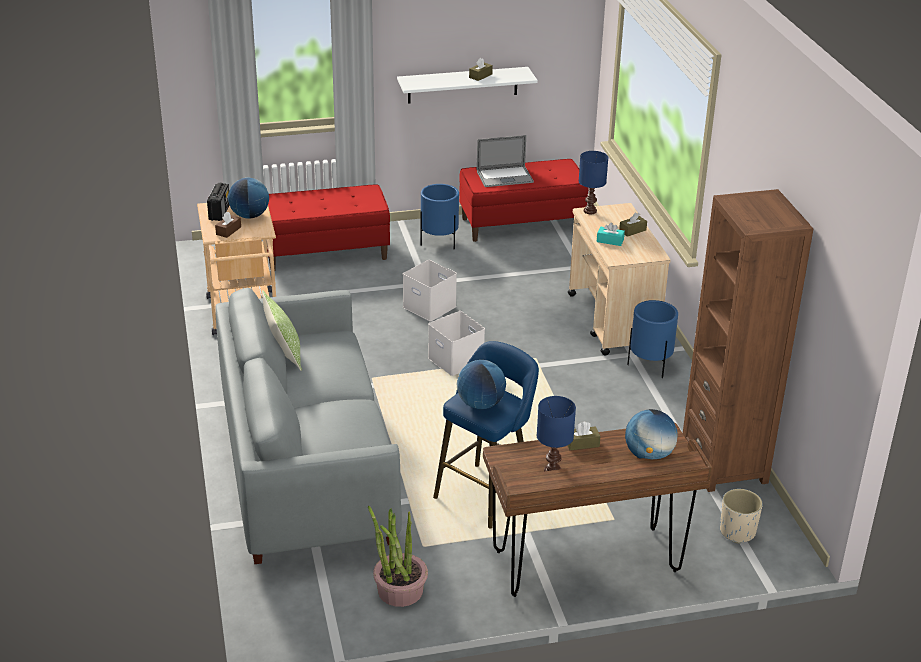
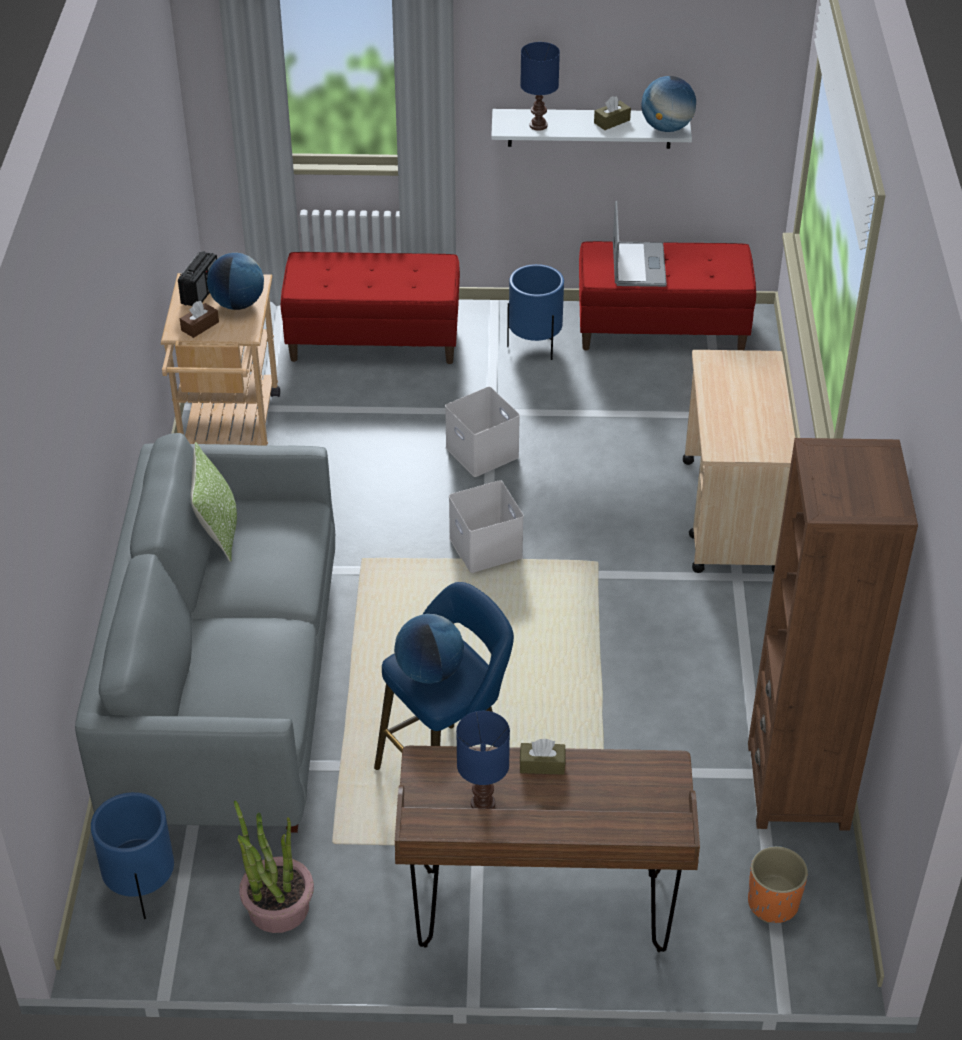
camera: 15 degrees right, 10 degrees up
(504, 177) = (638, 265): laptop -> laptop turned 90 degrees counterclockwise
(589, 211) = (715, 358): blue table lamp -> blue table lamp (537, 126)
(610, 241) = (723, 416): turquoise tissue box -> none
(632, 230) = (763, 402): brown tissue box -> none
(649, 455) = (627, 802): globe -> globe (666, 128)
(650, 366) = (755, 601): blue planter -> blue planter (142, 887)
(737, 531) = (773, 903): beige planter -> orange planter

